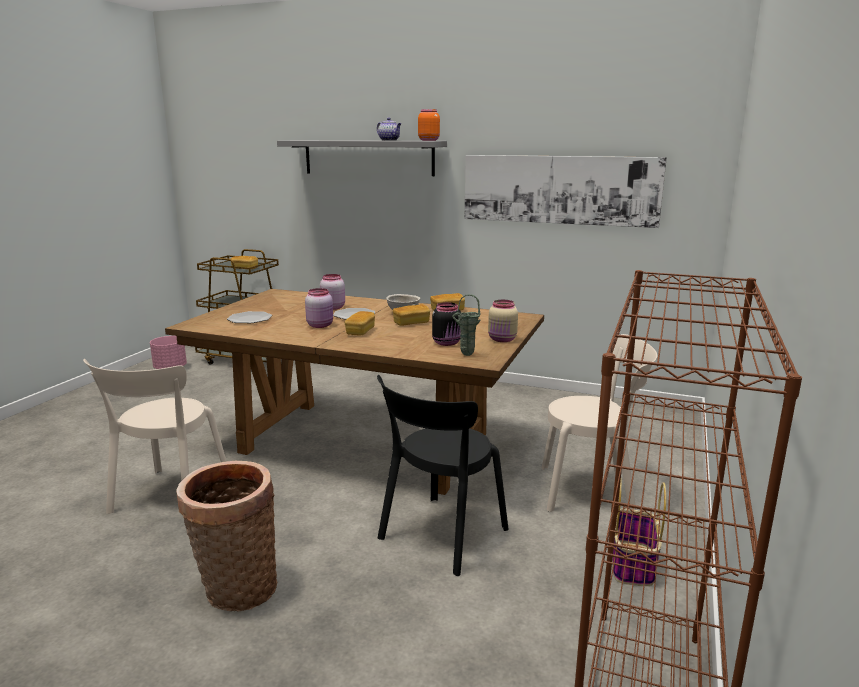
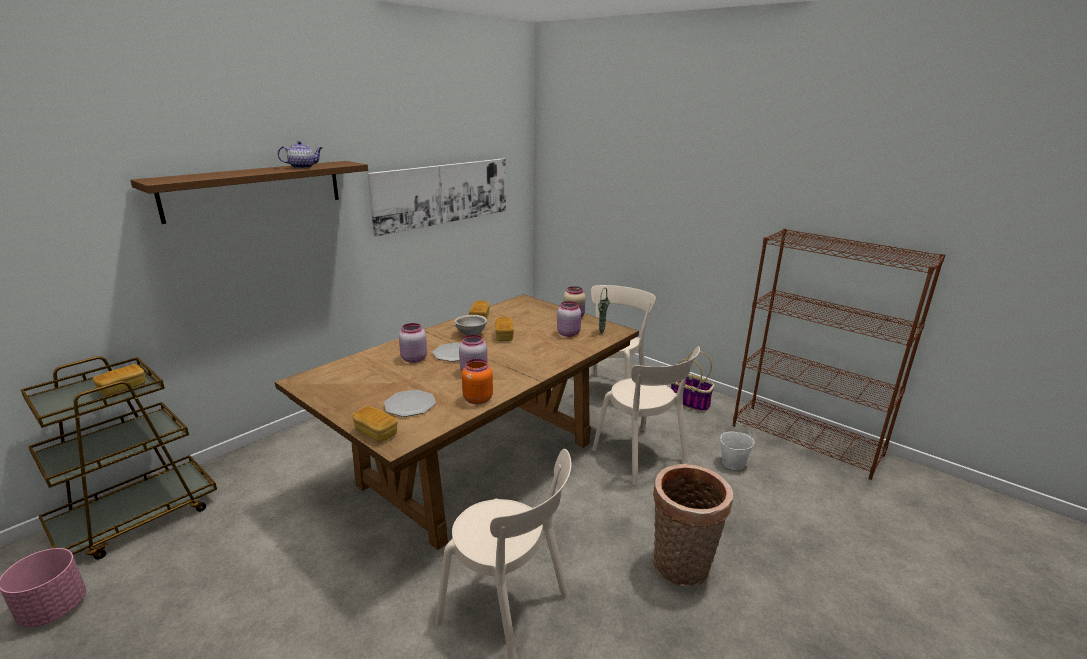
camera: 70 degrees left, 5 degrees up
(360, 331) = (511, 358): bread -> bread (376, 433)
(368, 157) = (255, 189): grey shelf -> brown shelf
(428, 140) = (342, 163): orange jar -> orange jar (477, 399)
(440, 536) = (642, 458): black chair -> beige chair
(447, 343) = (569, 333): black jar -> pink jar
(484, 623) = (733, 463): none -> white bucket

